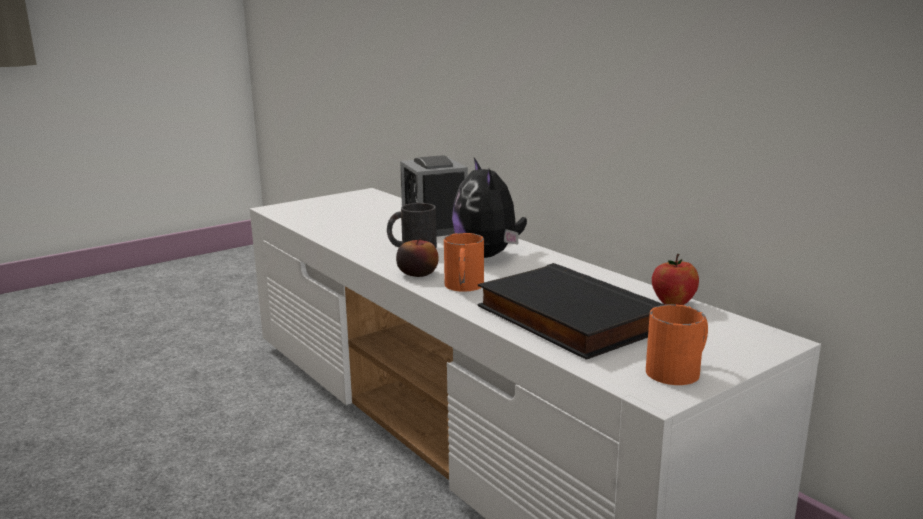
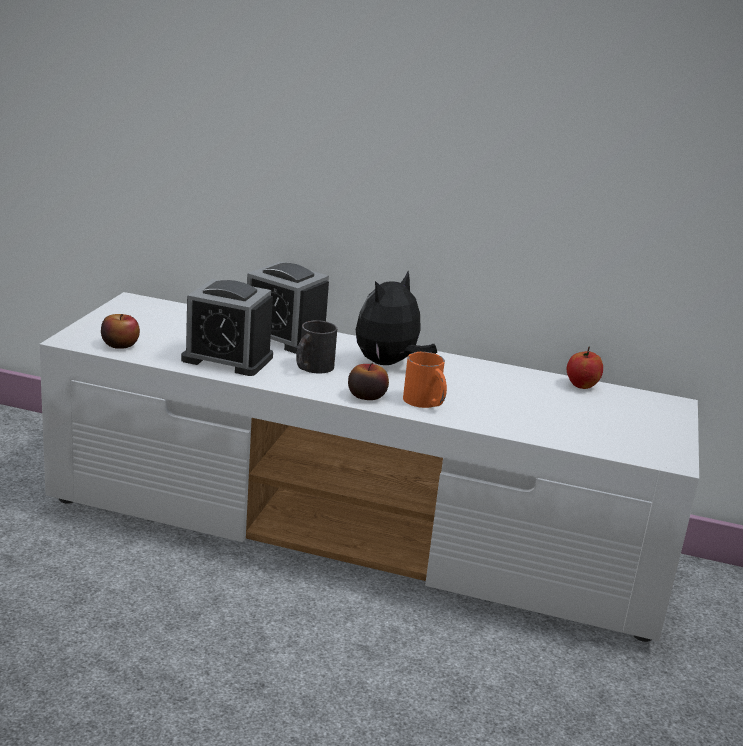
camera: 40 degrees left, 5 degrees up
(299, 215) = (120, 344): none -> apple
(357, 233) = (227, 359): none -> alarm clock
(488, 255) = (388, 364): plush toy -> plush toy turned 90 degrees clockwise
(564, 319) = (539, 416): black book -> none
(679, 369) = (659, 440): orange mug -> none

